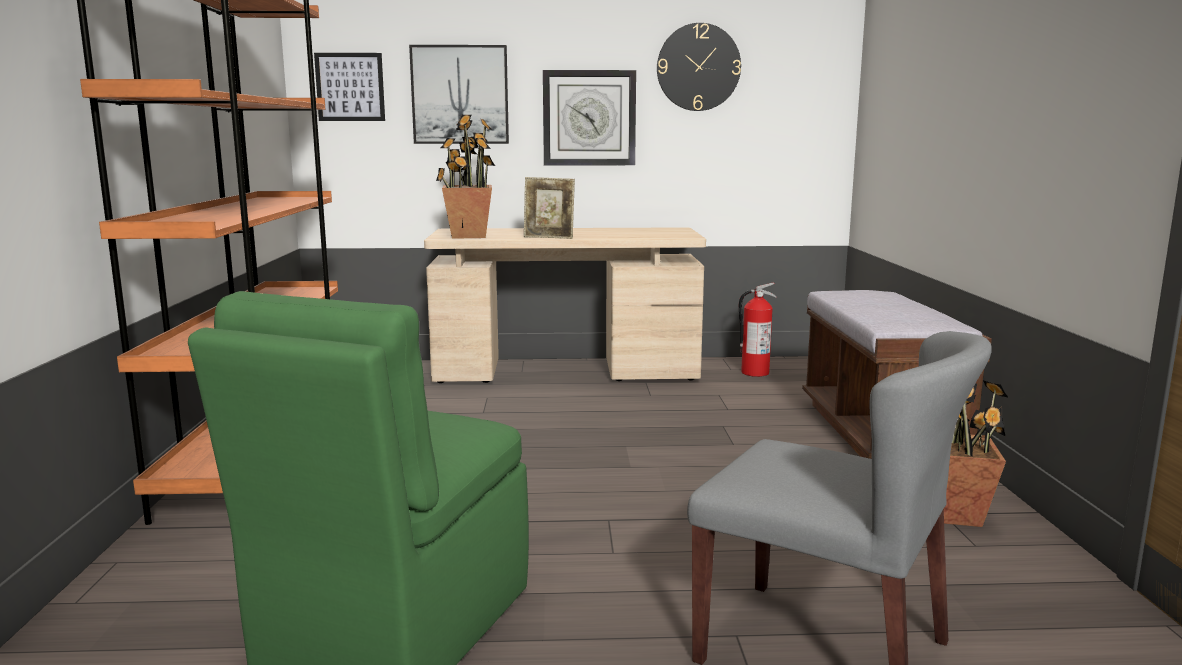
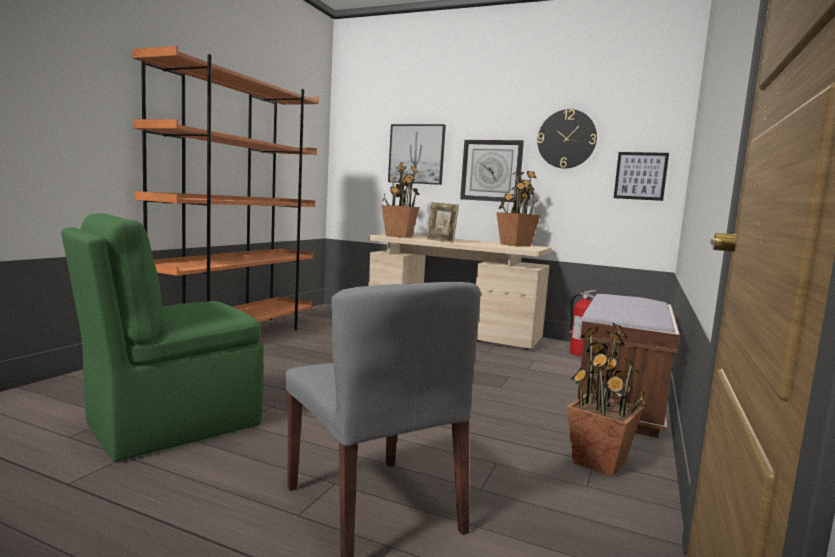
camera: 25 degrees right, 5 degrees down
(350, 87) = (359, 148): picture -> picture (640, 176)
(647, 231) = (515, 245): none -> potted plant

